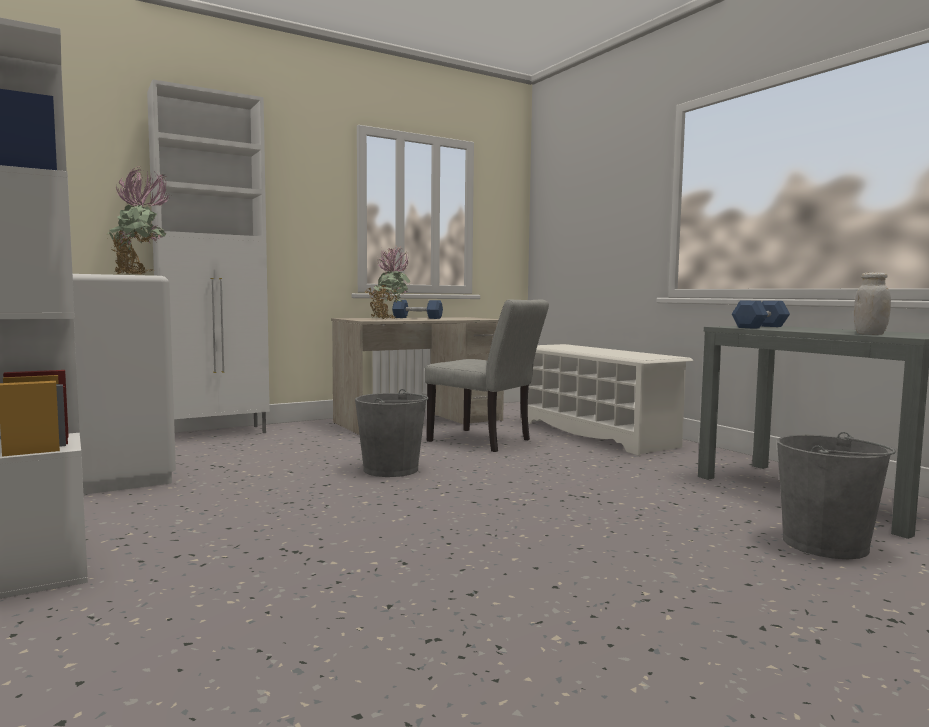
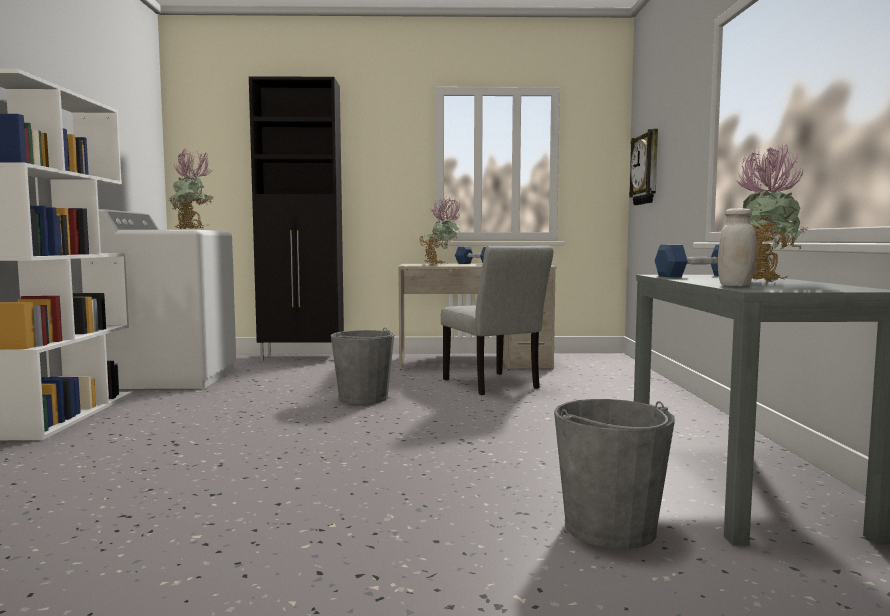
camera: 30 degrees right, 0 degrees up
(217, 434) = (303, 357): white cabinet -> black cabinet
(563, 229) = (646, 169): none -> wall clock
(596, 433) = (622, 390): white shoe rack -> none
(837, 330) = (759, 281): none -> potted plant

